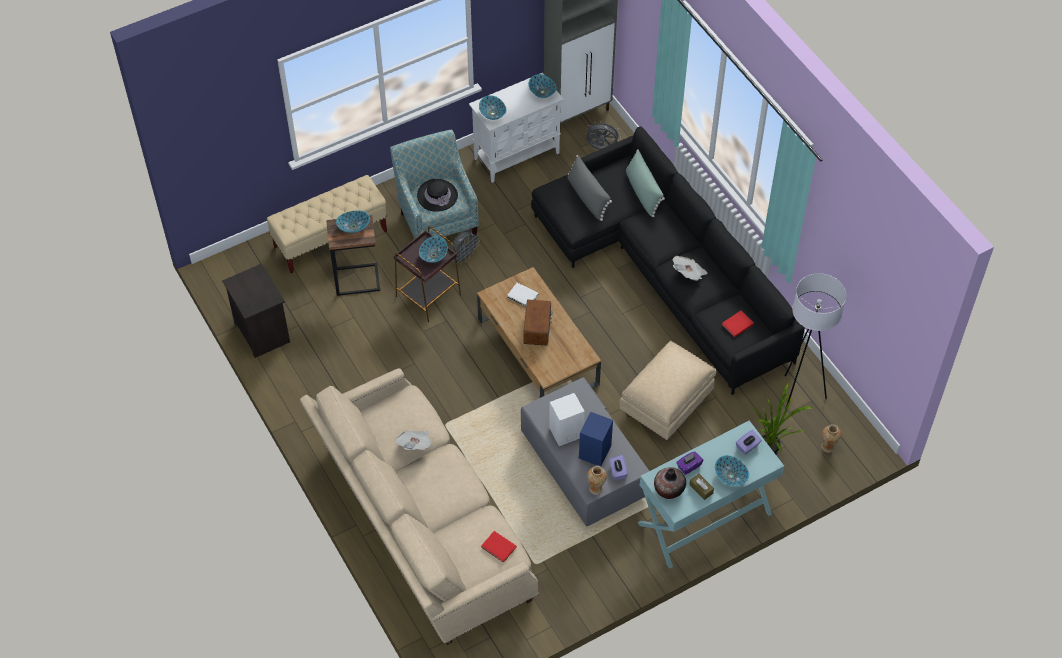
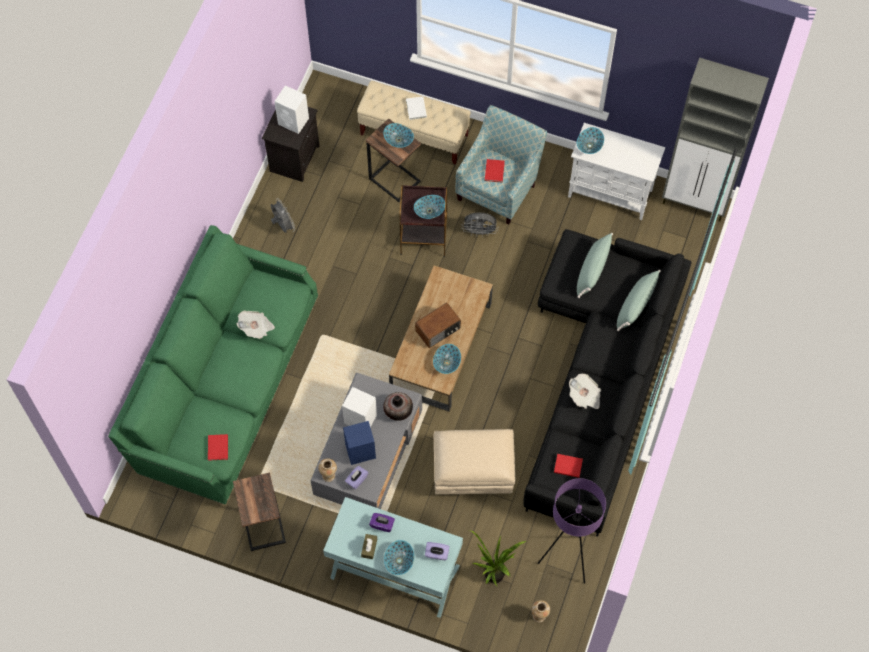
camera: 50 degrees right, 10 degrees up
(254, 286) = (294, 121): none -> white speaker
(421, 525) = (225, 385): beige sofa -> green sofa
(437, 196) = (495, 171): black hat -> red book
(523, 296) = (458, 298): white book -> white book (416, 109)
(542, 92) = (644, 162): bowl -> bowl (446, 363)
(578, 584) = (264, 525): none -> side table
(587, 197) = (592, 271): grey pillow -> green pillow
(601, 148) = (675, 245): grey fan -> grey fan (282, 225)
(669, 489) = (349, 525): vase -> vase (398, 410)
(797, 397) = (566, 560): white floor lamp -> purple floor lamp

